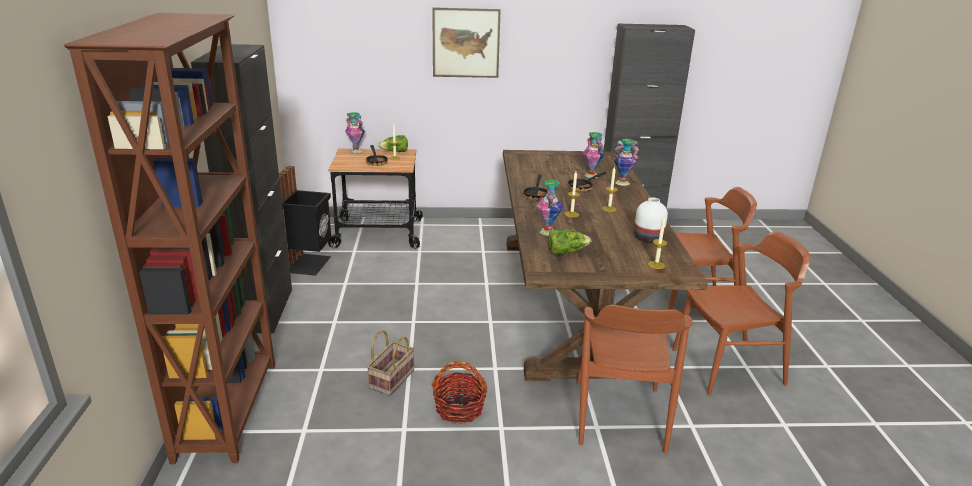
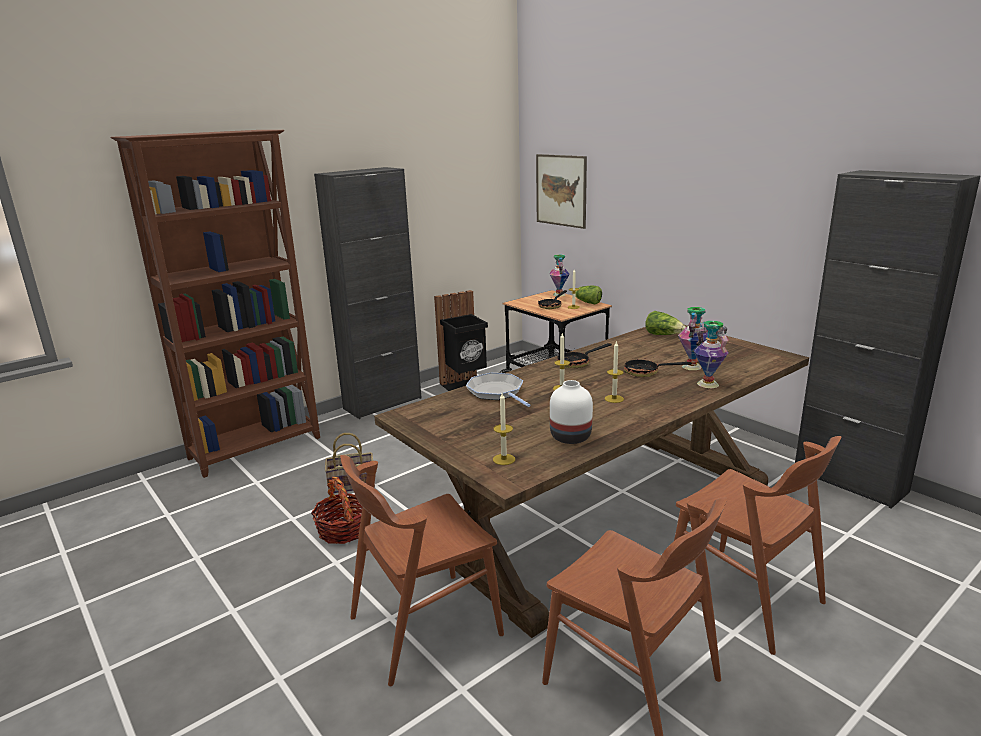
camera: 55 degrees right, 5 degrees down
(466, 43) = (671, 189): picture -> picture (561, 190)
(548, 232) = (497, 392): vase -> frying pan
(566, 252) = (463, 412): lettuce -> lettuce (663, 335)

